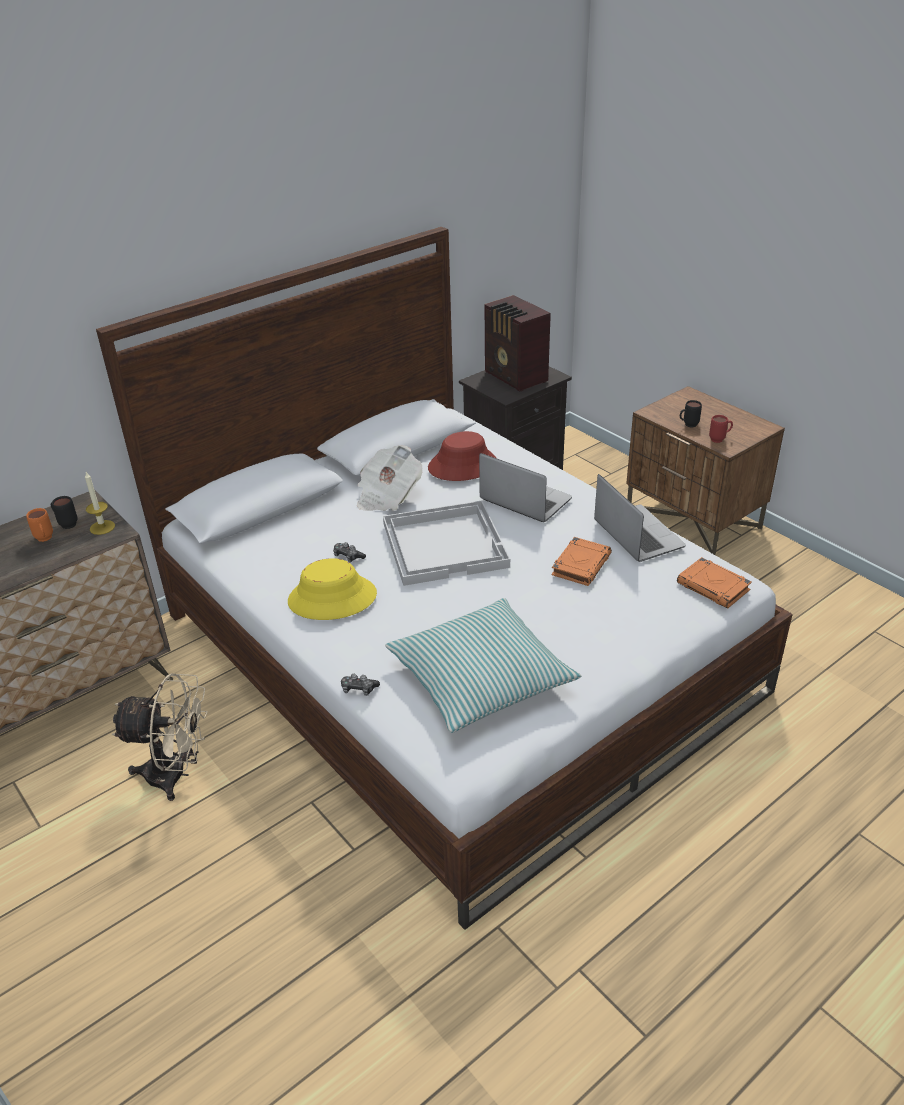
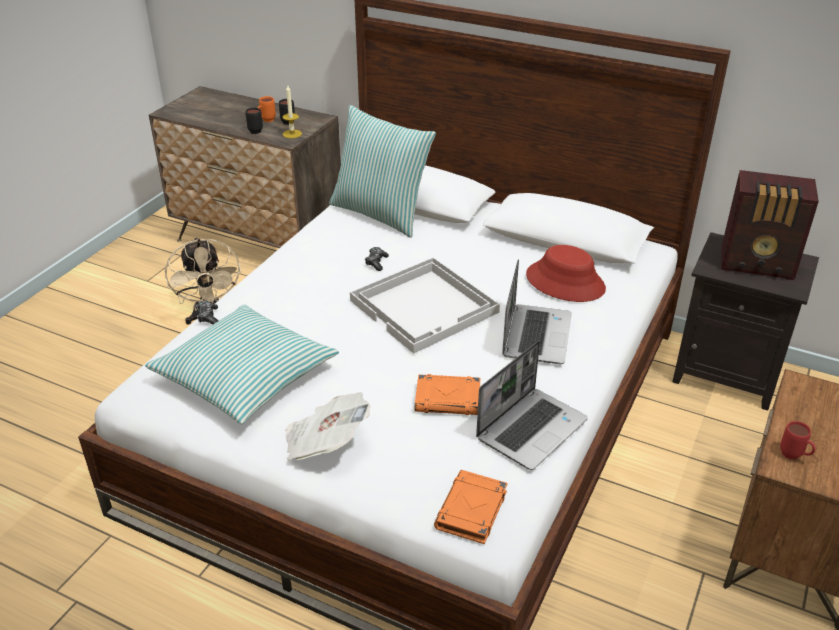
camera: 65 degrees right, 0 degrees up
(261, 533) = (381, 213): none -> pillow
(332, 598) = (314, 271): yellow hat -> none
(387, 495) = (481, 256): newspaper -> newspaper (325, 443)
(516, 377) = (758, 264): radio -> radio turned 105 degrees counterclockwise
(687, 425) = (800, 421): black mug -> black mug (253, 131)

